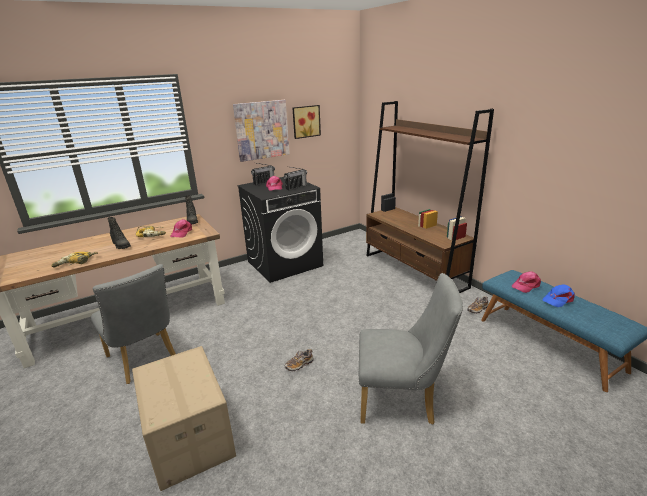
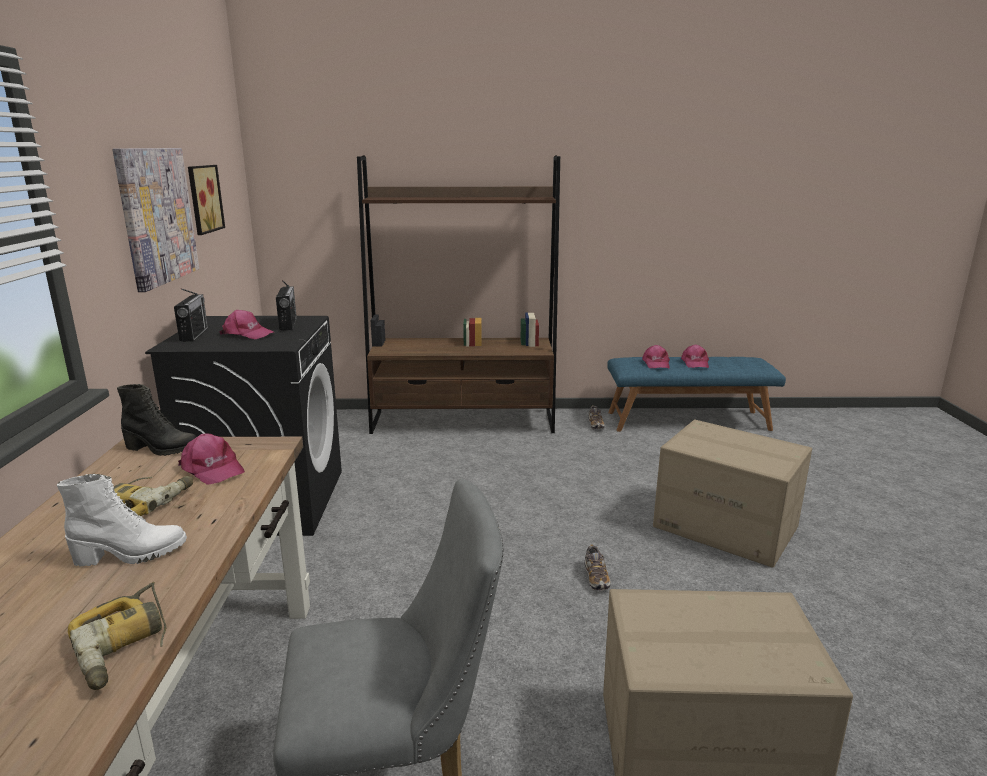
camera: 60 degrees left, 5 degrees down
(121, 245) = (131, 555): black boot -> white boot
(402, 400) = (726, 527): grey chair -> cardboard box
(558, 299) = (694, 363): blue cap -> pink cap

